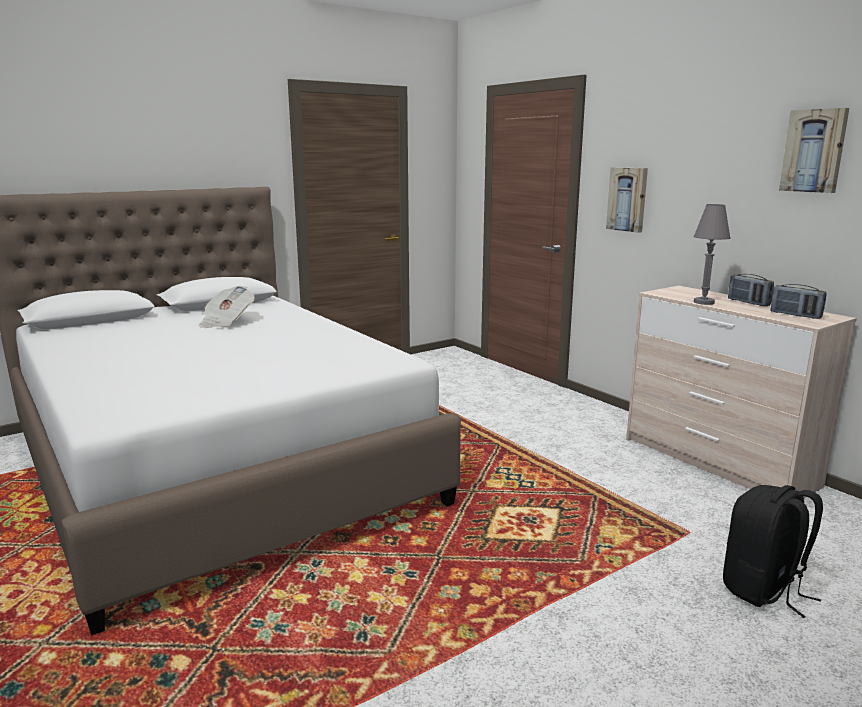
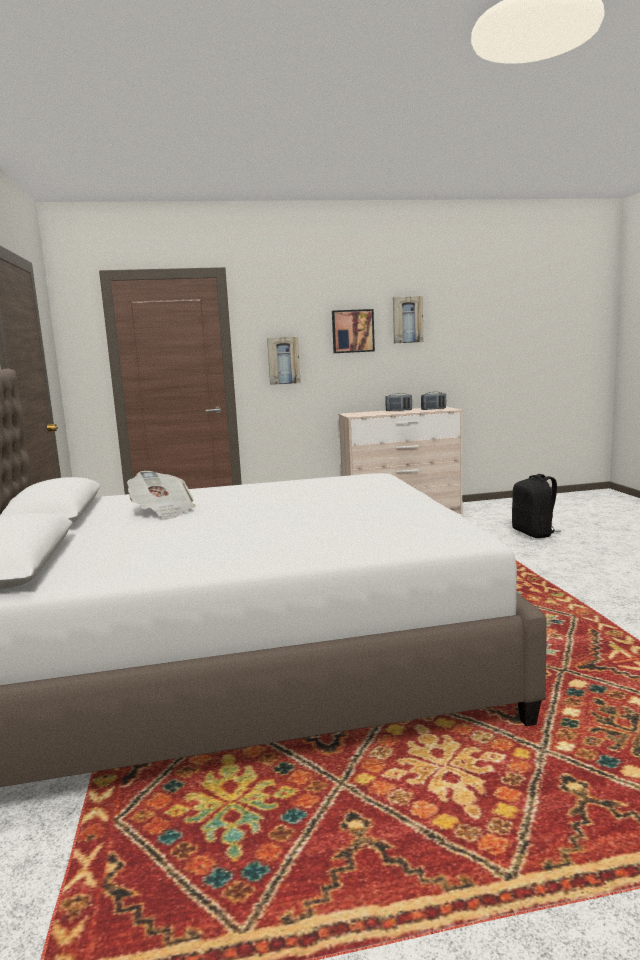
camera: 65 degrees left, 5 degrees down
(704, 302) = (389, 413): grey table lamp -> none
(720, 165) = (352, 331): none -> picture

